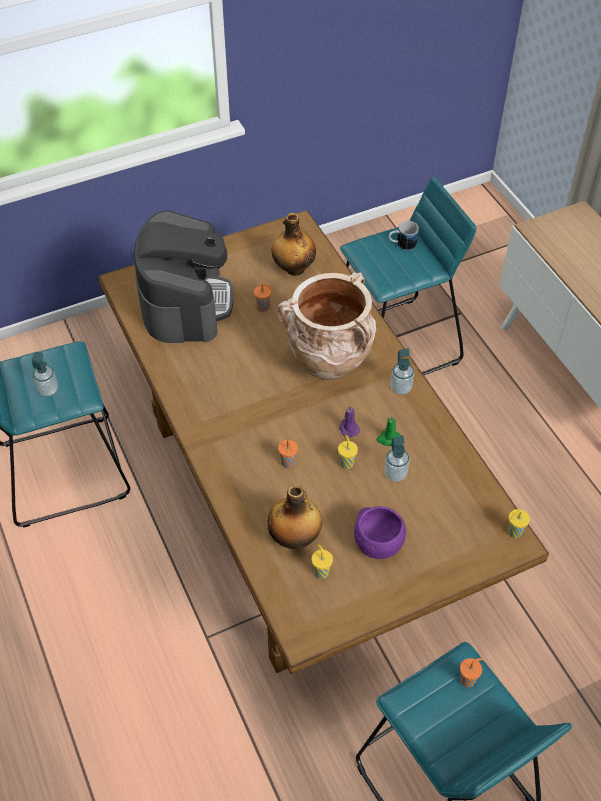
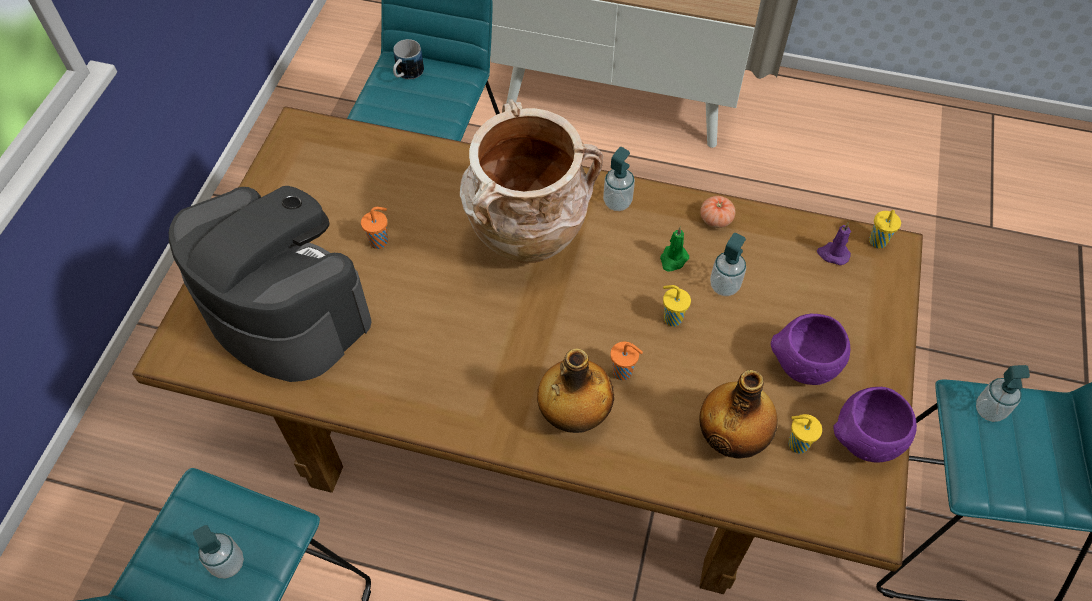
camera: 50 degrees left, 5 degrees up
(293, 268) = (354, 175): bottle -> bottle (573, 414)
(348, 428) = (627, 284): purple candle -> purple candle (833, 254)
(355, 604) = (864, 441): none -> purple bowl
(440, 441) = (716, 219): none -> tomato
(468, 679) = (989, 410): orange cup -> soap dispenser

